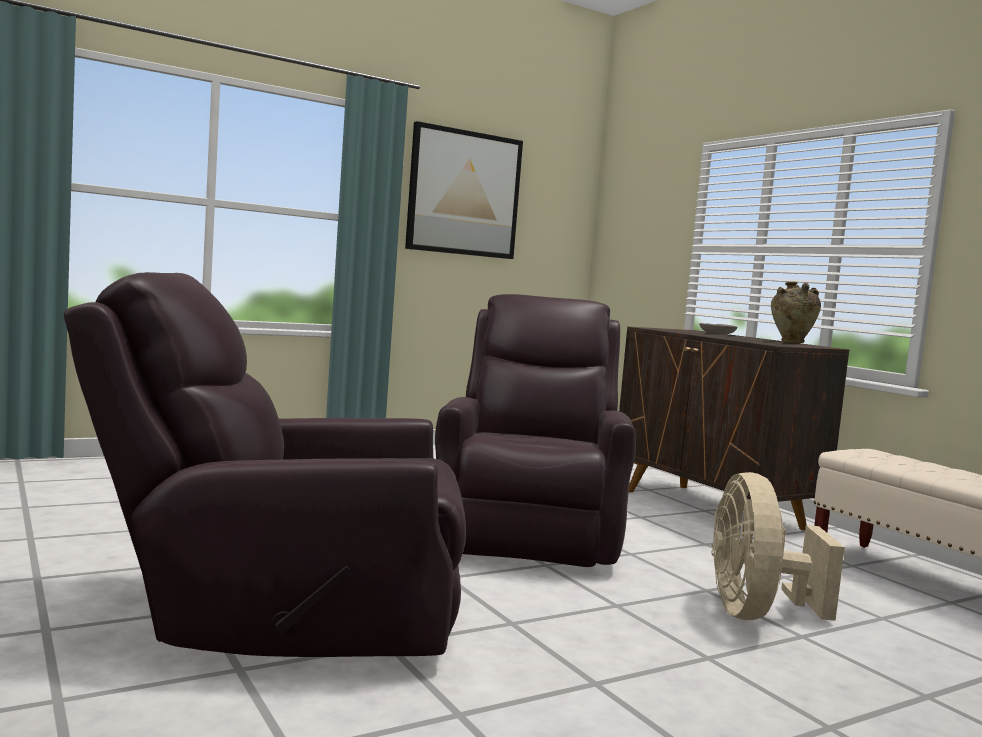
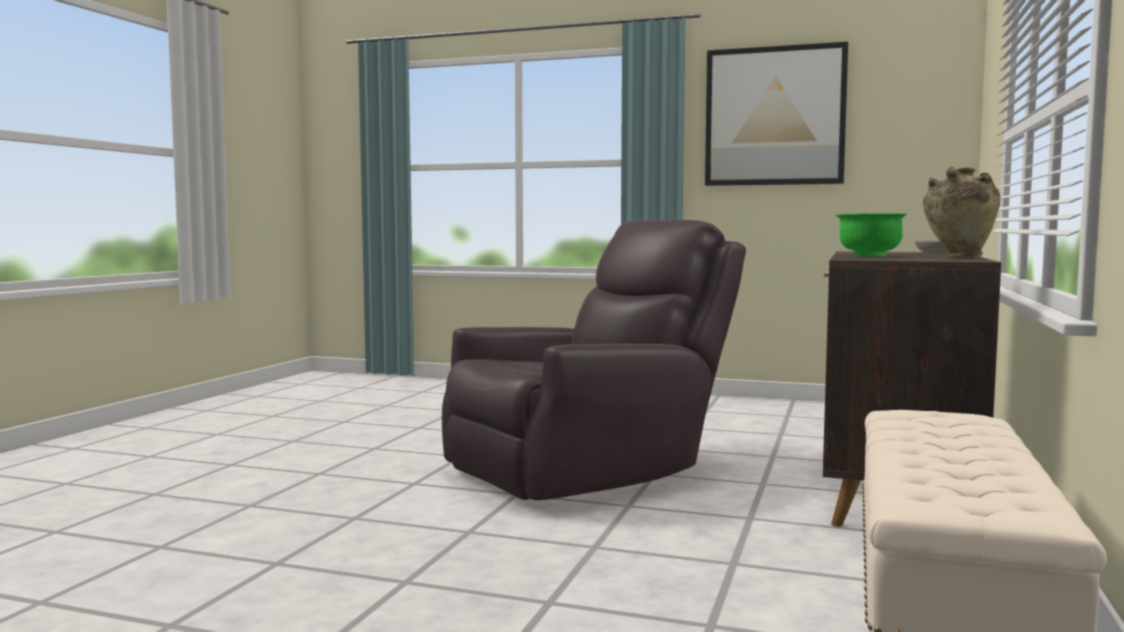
camera: 50 degrees right, 0 degrees up
(281, 617) = (249, 478): brown armchair -> none
(740, 339) = (869, 256): none -> green bowl
(756, 614) = (570, 575): beige fan -> none

